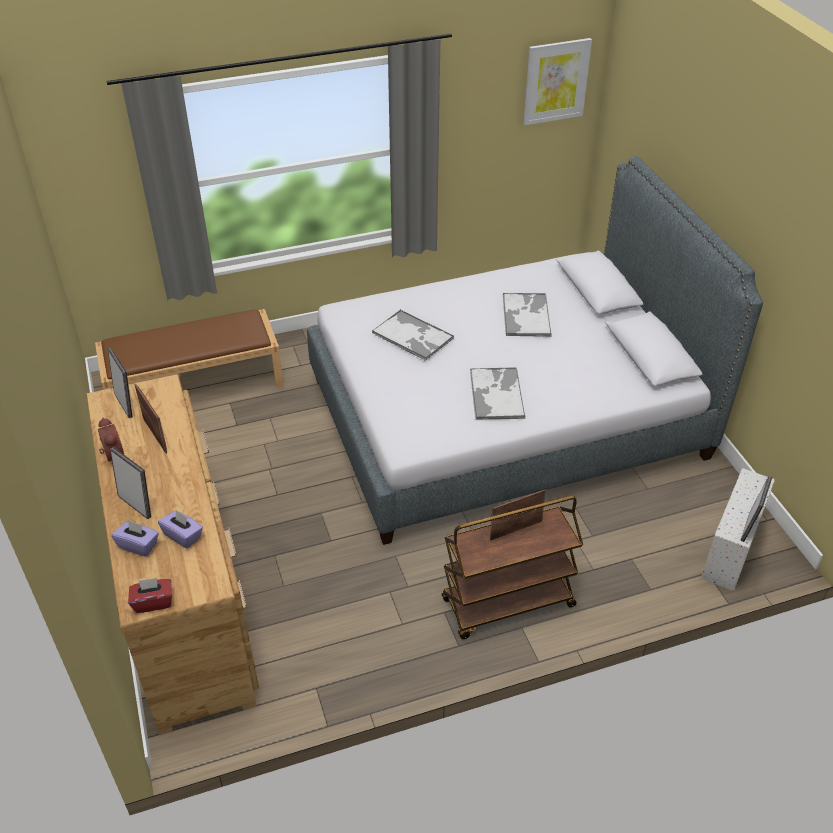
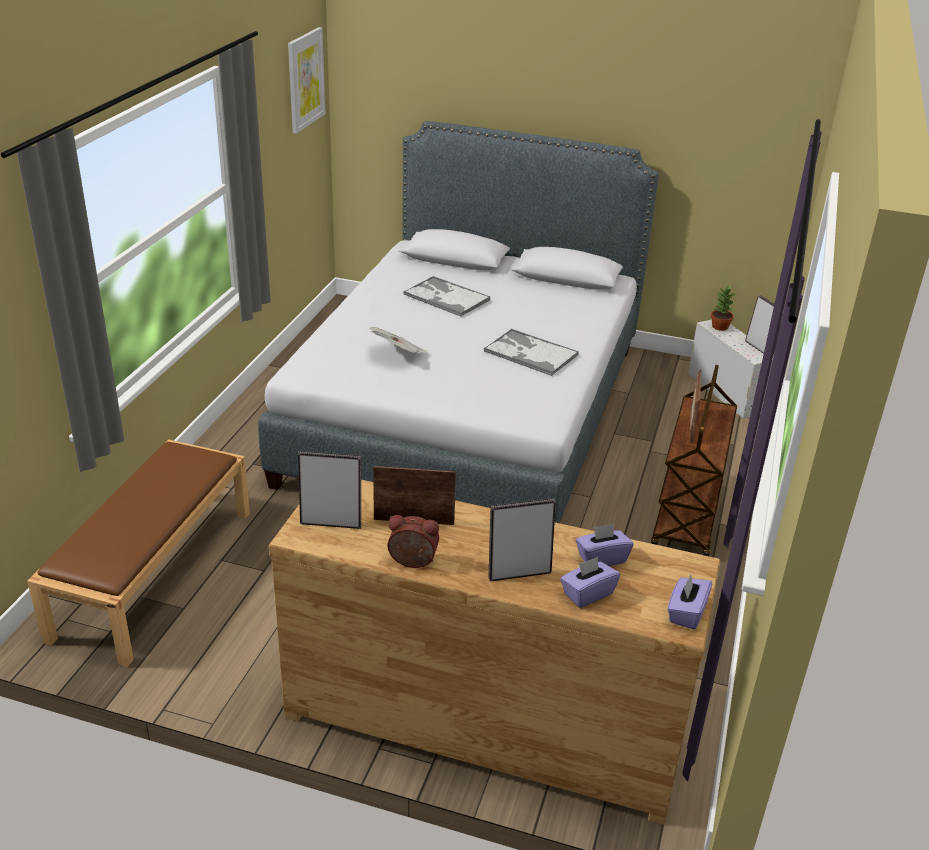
camera: 55 degrees left, 10 degrees down
(153, 602) = (686, 613): red tissue box -> purple tissue box
(413, 336) = (398, 354): tray -> newspaper
(753, 485) = (719, 327): none -> potted plant

